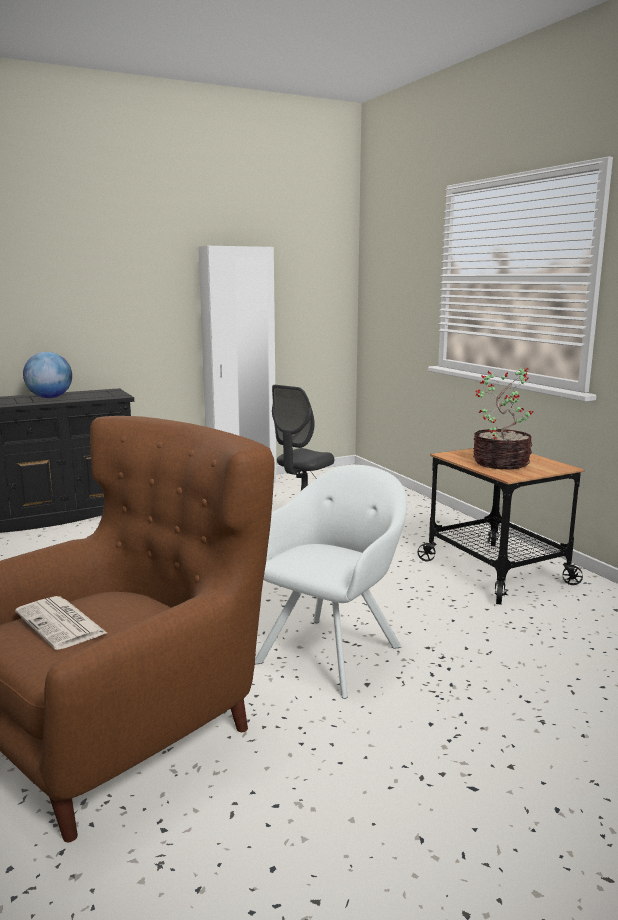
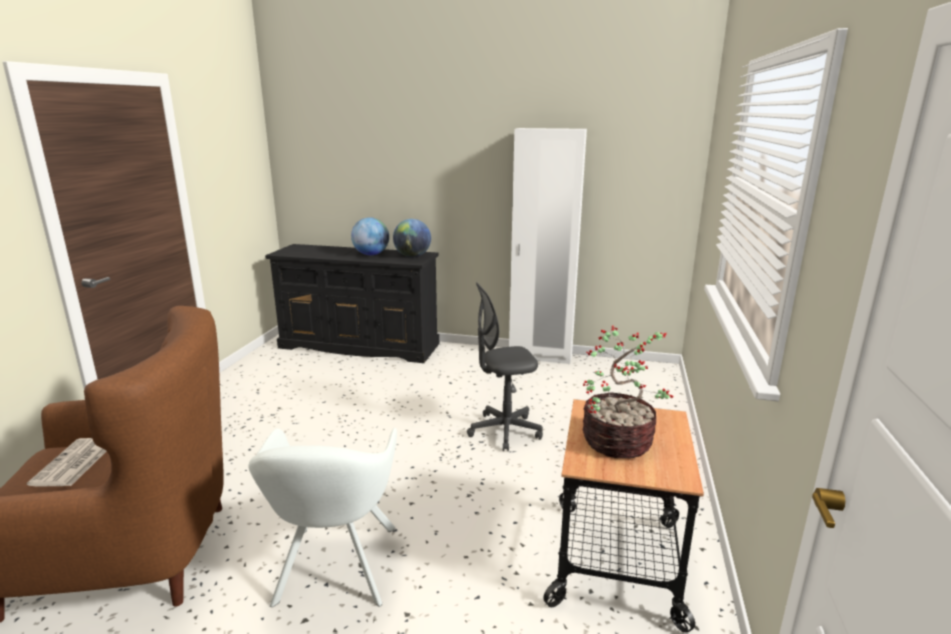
camera: 40 degrees right, 5 degrees up
(102, 393) = (412, 256): none -> globe
(332, 651) = (336, 568): white armchair -> white armchair turned 105 degrees clockwise

